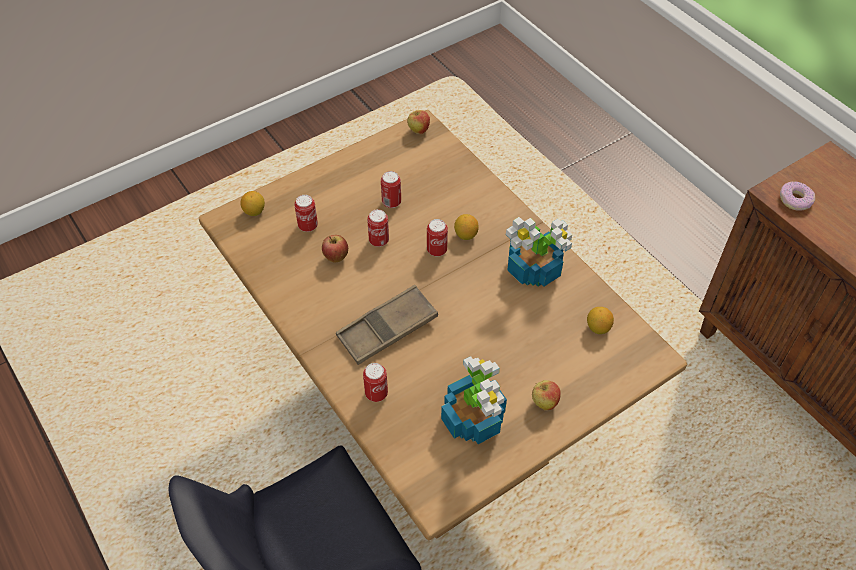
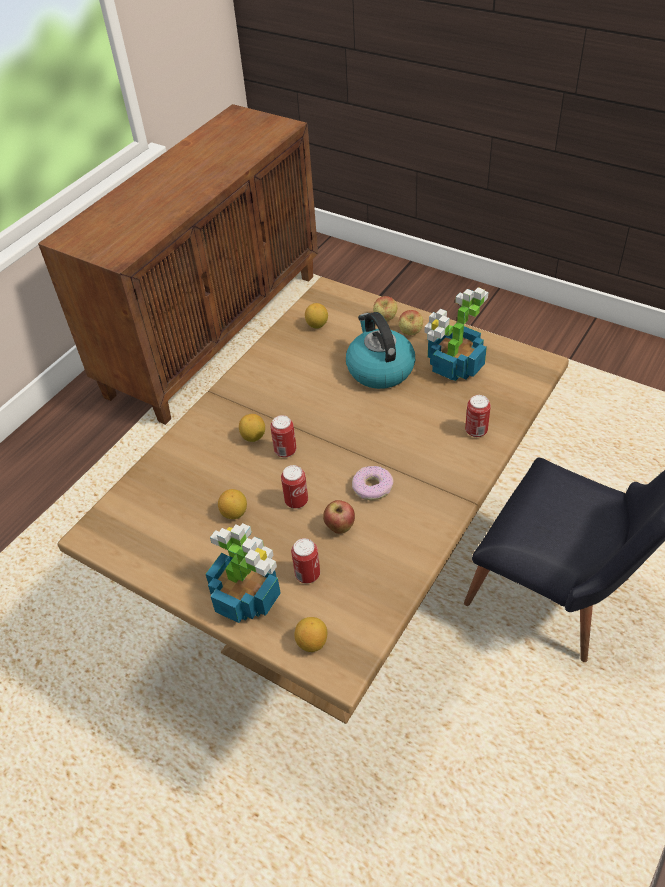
camera: 110 degrees left, 5 degrees down
(387, 329) = (403, 450): brown tray -> none
(391, 202) = (234, 513): can -> lemon
(418, 130) = (102, 534): apple -> apple (385, 319)
(503, 353) = (379, 369): none -> kettle
(535, 269) = (273, 377): potted plant -> potted plant (246, 595)
(795, 200) = (122, 248): donut -> donut (372, 487)

